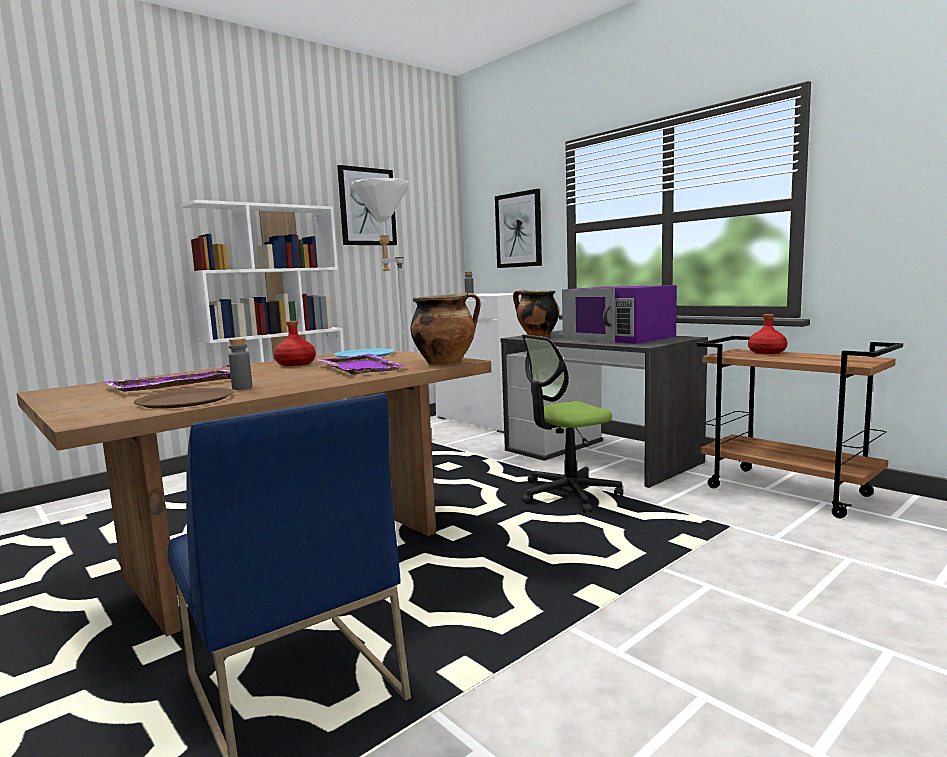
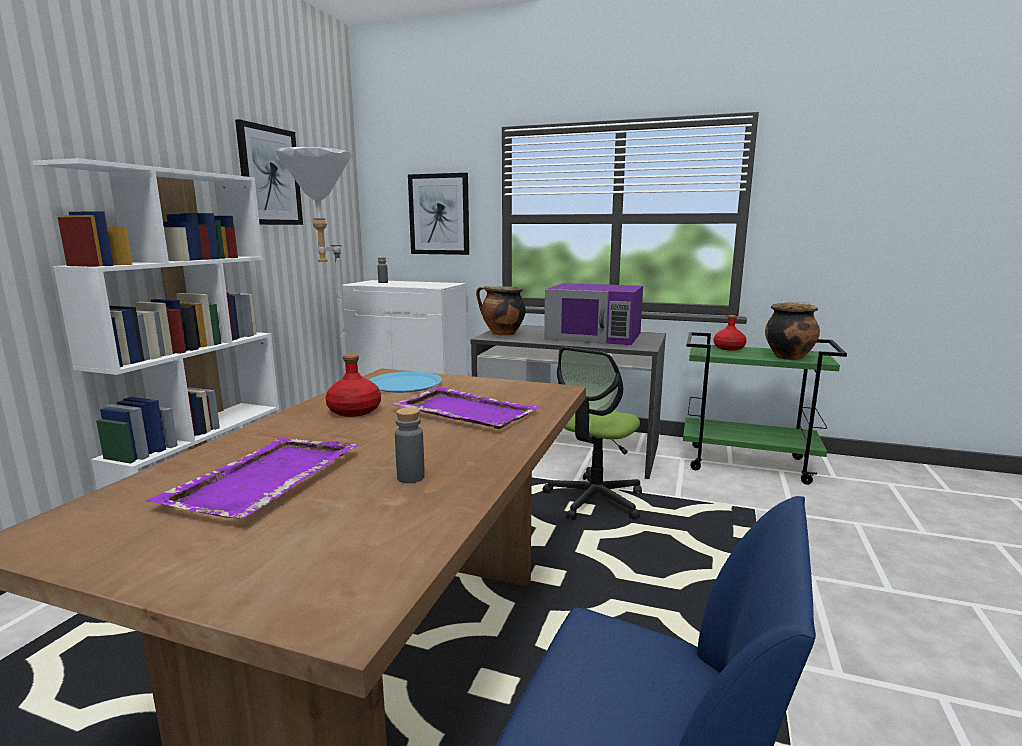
camera: 30 degrees left, 5 degrees up
(185, 400) = (392, 522): brown plate -> none
(446, 363) = (550, 394): cooking pot -> cooking pot (788, 357)
(789, 491) = (748, 464): brown cart -> green cart

